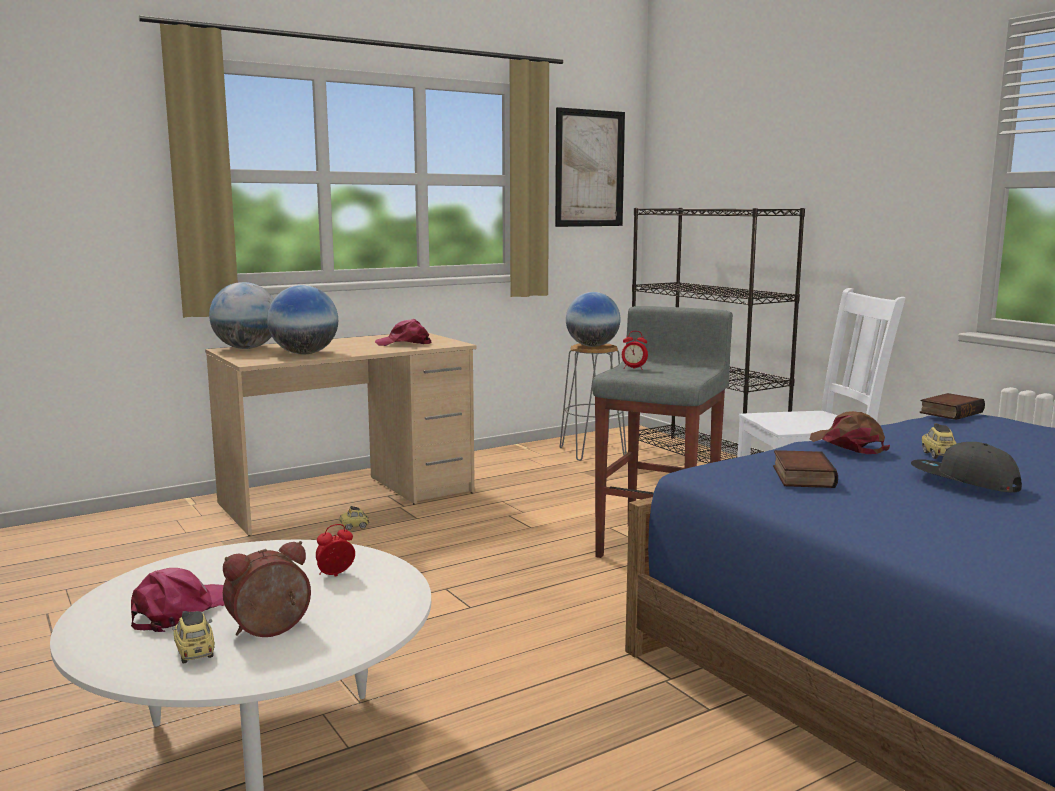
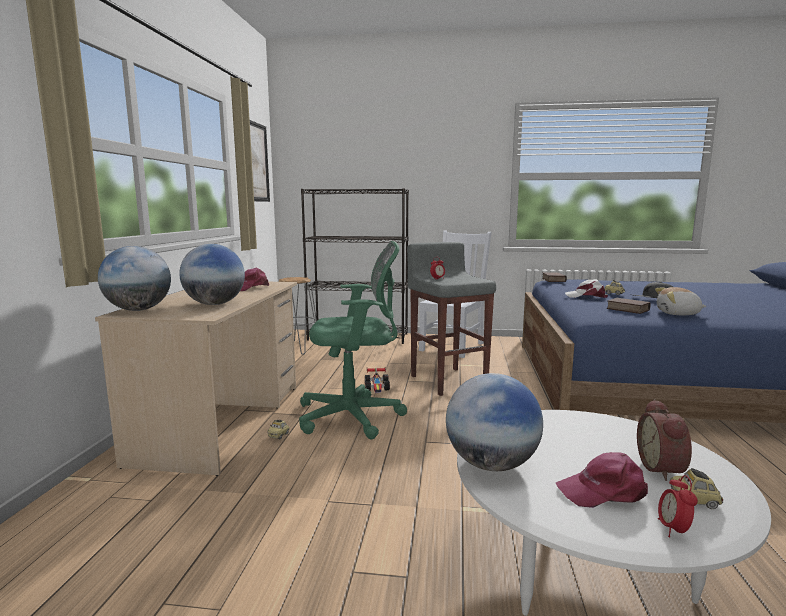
camera: 50 degrees left, 0 degrees up
(180, 611) = (603, 491): pink cap -> pink cap turned 75 degrees counterclockwise
(335, 575) = (571, 430): alarm clock -> alarm clock (673, 529)
(452, 539) = (355, 416): none -> green office chair
(556, 521) = (377, 387): none -> toy car
(592, 346) = (295, 279): globe -> globe (491, 464)
(847, 445) = (586, 296): brown cap -> white cap
(860, 507) = (678, 314): none -> plush toy

